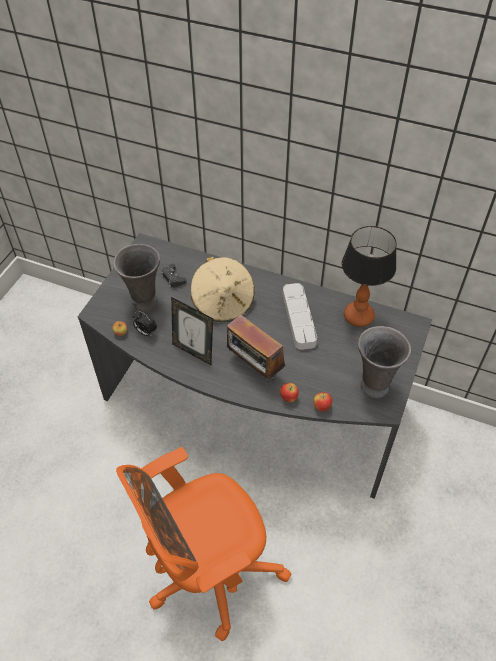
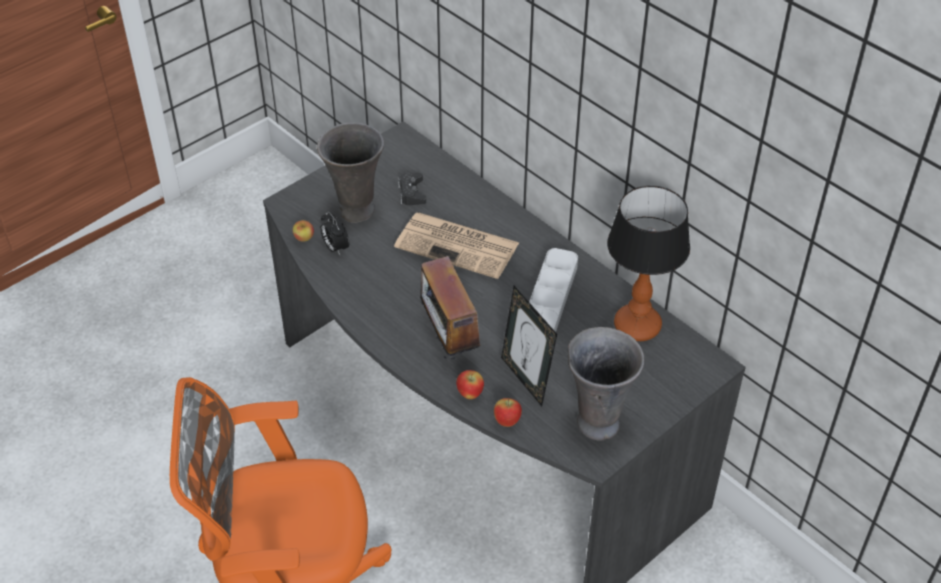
camera: 25 degrees right, 5 degrees down
(193, 352) = (381, 293): picture frame -> picture frame (526, 379)
(223, 303) = (459, 245): beige hat -> newspaper

